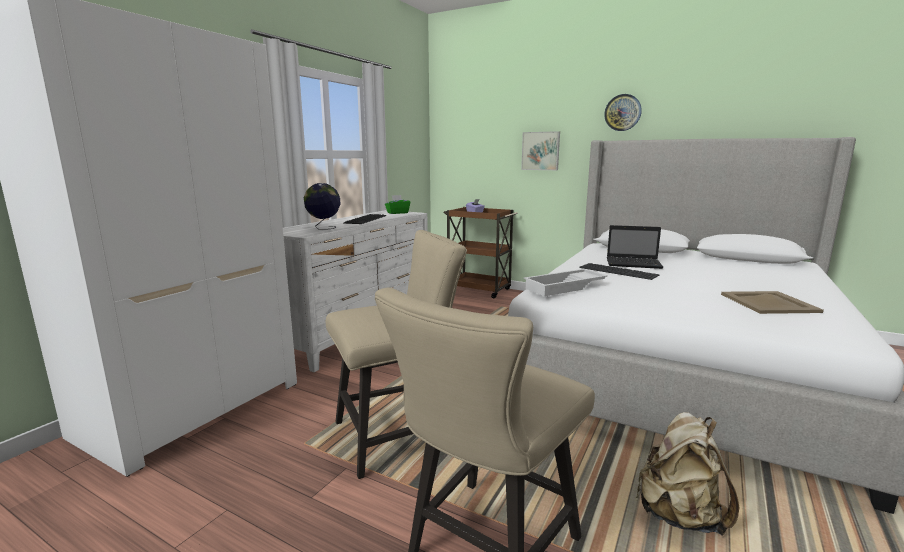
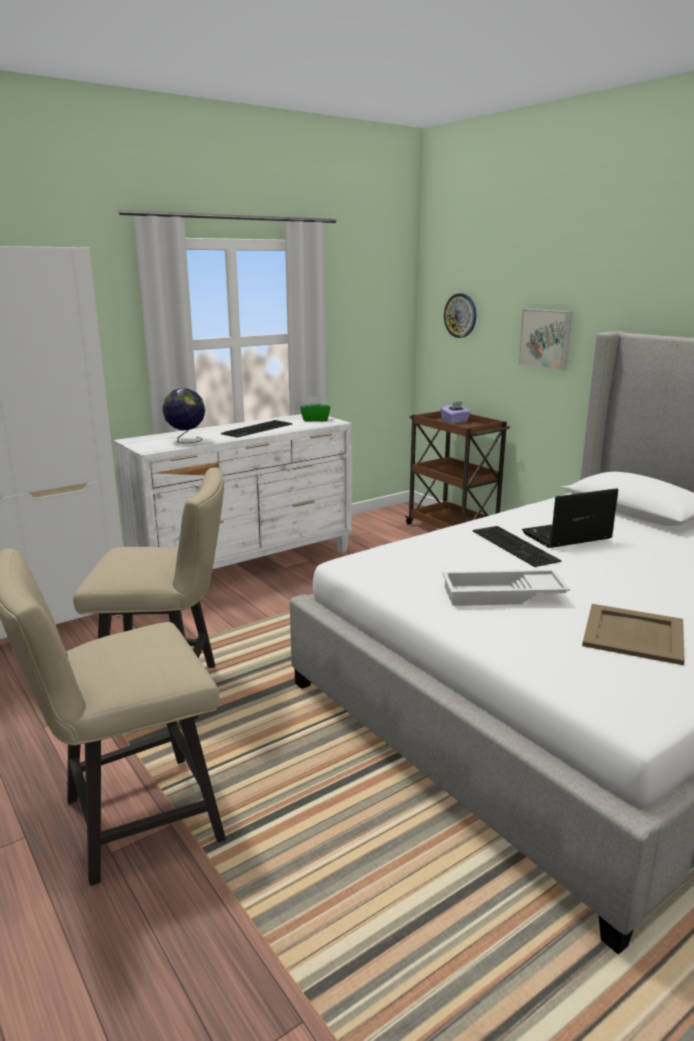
camera: 25 degrees right, 5 degrees up
(565, 287) = (392, 559): white tray -> white tray (502, 595)
(622, 112) = (658, 289): wall clock -> wall clock (460, 315)
(634, 264) = (565, 537): laptop -> laptop turned 120 degrees clockwise
(679, 515) = (350, 858): beige backpack -> none

